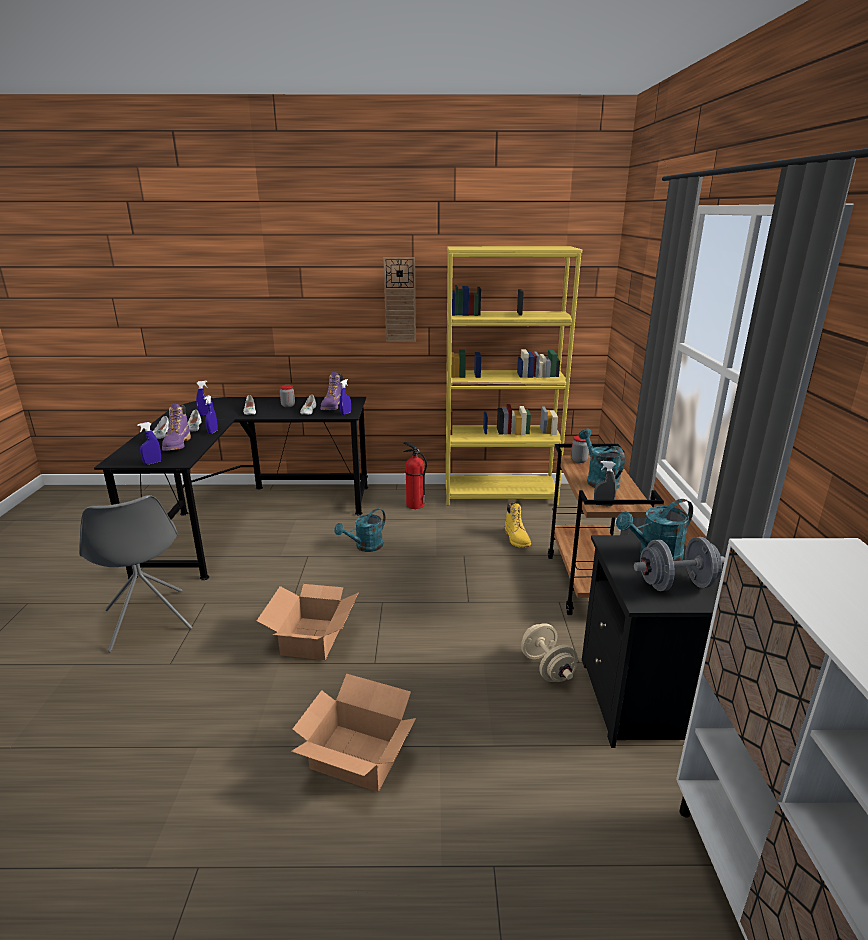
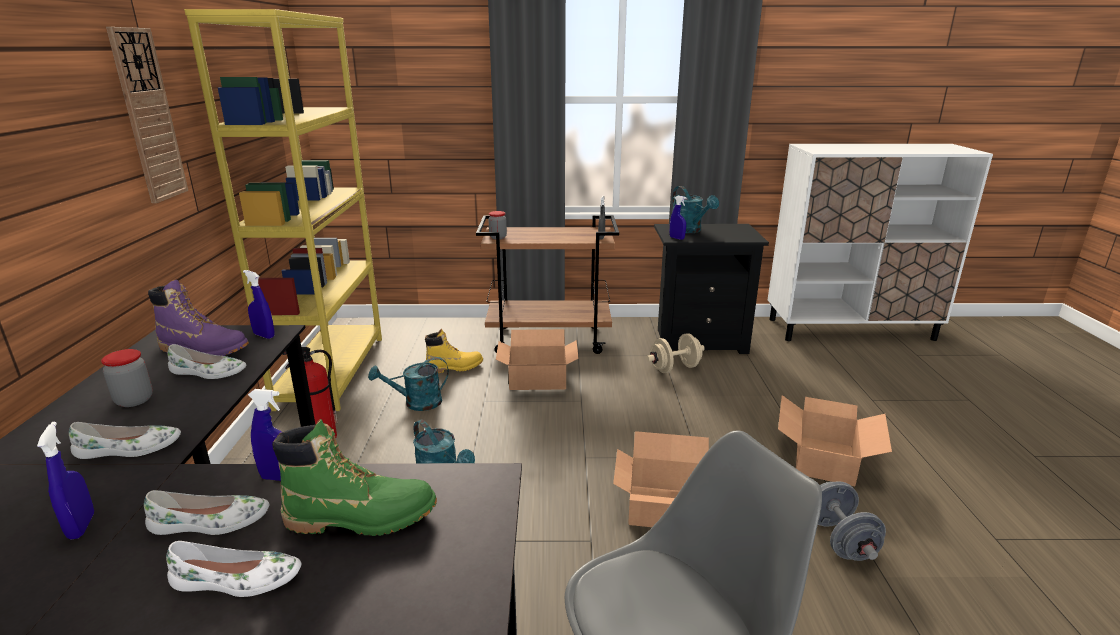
camera: 90 degrees left, 0 degrees up
(152, 463) = (488, 527): blue spray bottle -> blue spray bottle (677, 238)
(177, 445) = (361, 517): purple boot -> green boot
(504, 579) = (538, 379): none -> cardboard box
(599, 480) = (549, 235): turquoise watering can -> turquoise watering can (416, 403)
(676, 584) = (726, 230): grey dumbbell -> grey dumbbell (840, 540)

